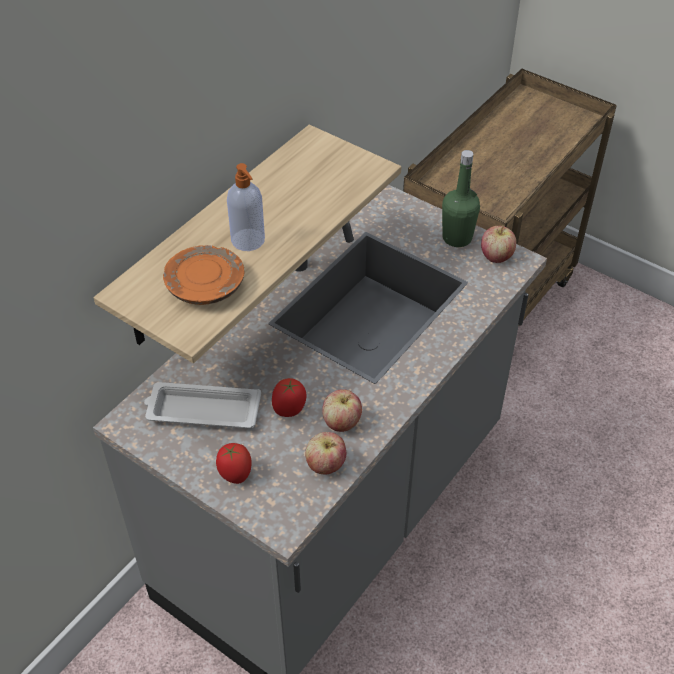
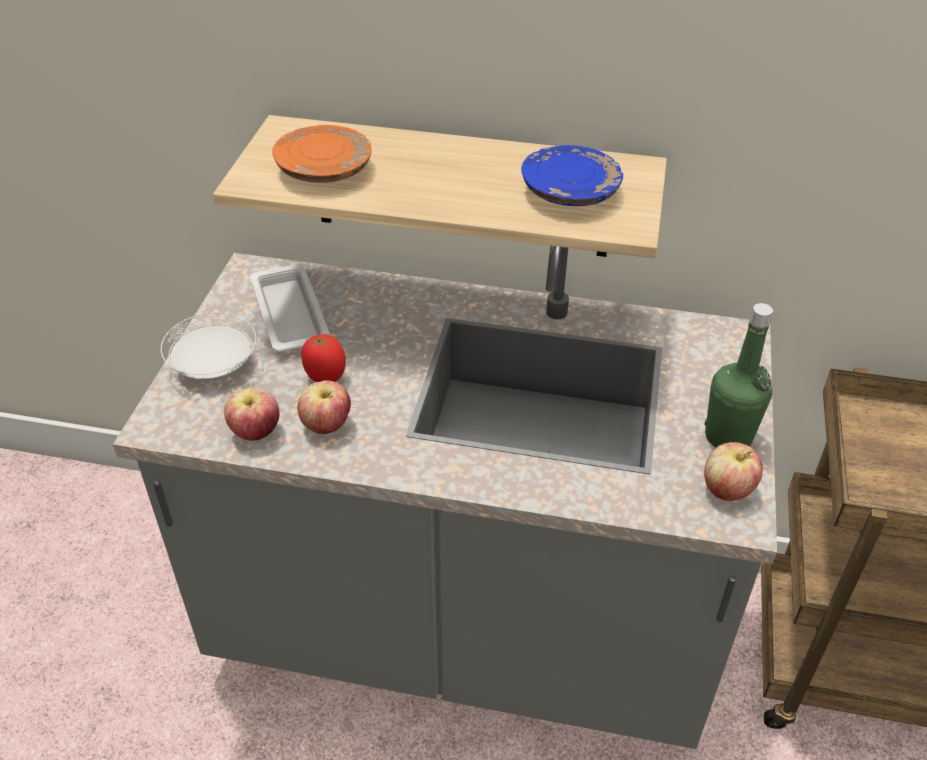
camera: 65 degrees right, 5 degrees down
(235, 474) = (213, 366): tomato -> white plate
(248, 241) = (416, 175): soap dispenser -> none
(319, 178) = (570, 191): none -> blue plate

